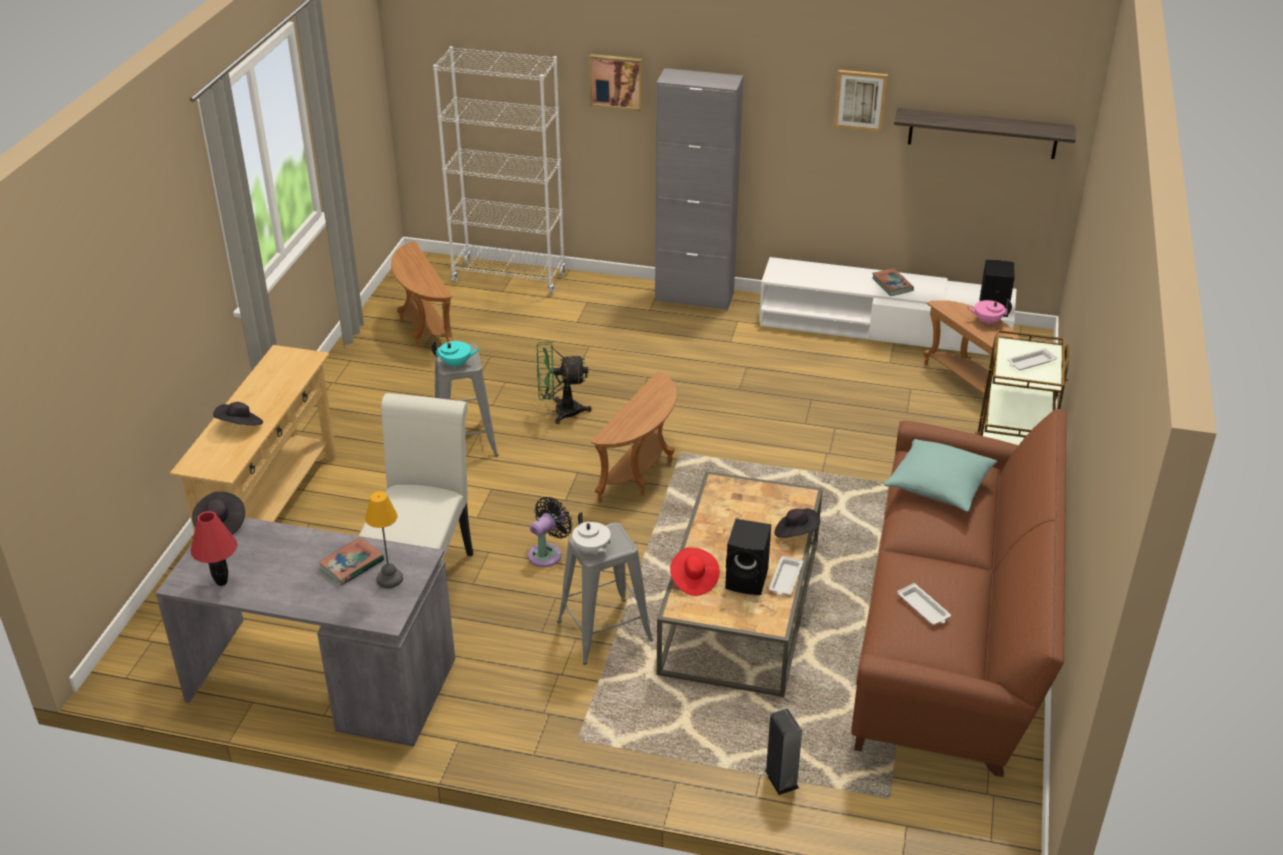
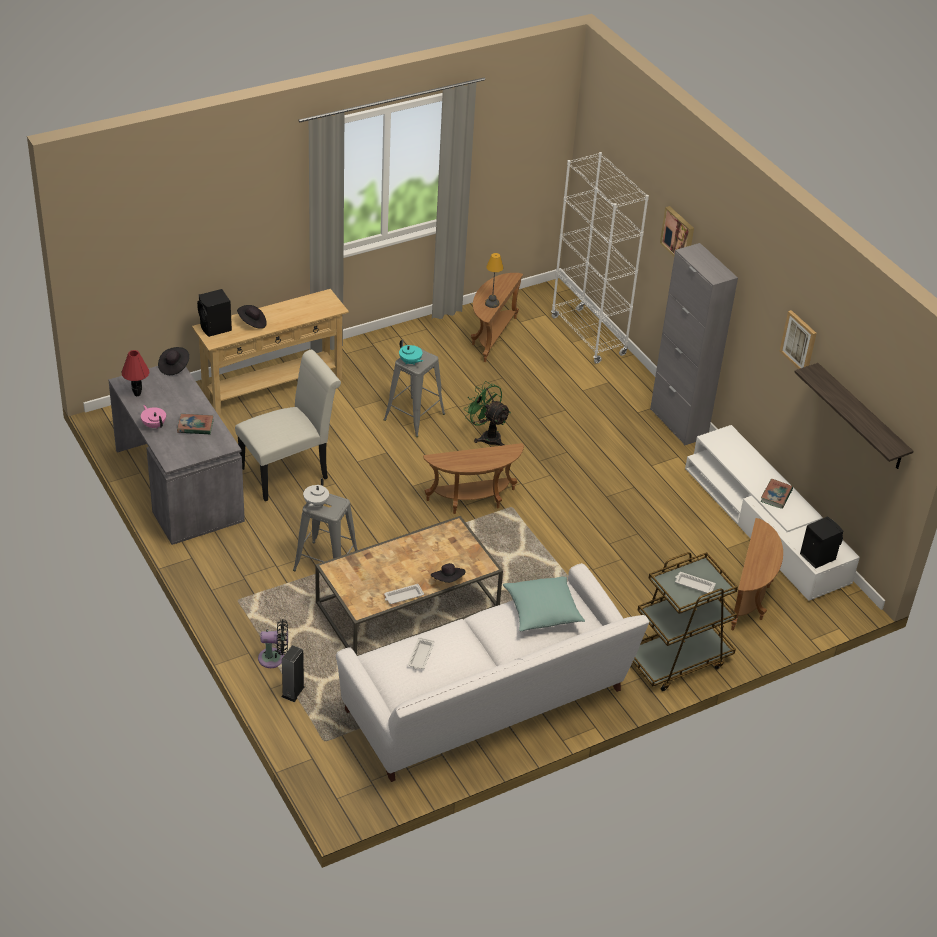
camera: 45 degrees right, 5 degrees up
(389, 579) = (199, 444): table lamp -> table lamp (491, 303)
(547, 553) = (360, 506): black fan -> black fan (274, 658)
(693, 580) = (361, 561): red hat -> none
(748, 580) = (385, 582): black speaker -> black speaker (216, 328)
(952, 632) = (488, 705): brown sofa -> white sofa
(987, 321) = (770, 556): pink teapot -> pink teapot (154, 425)

